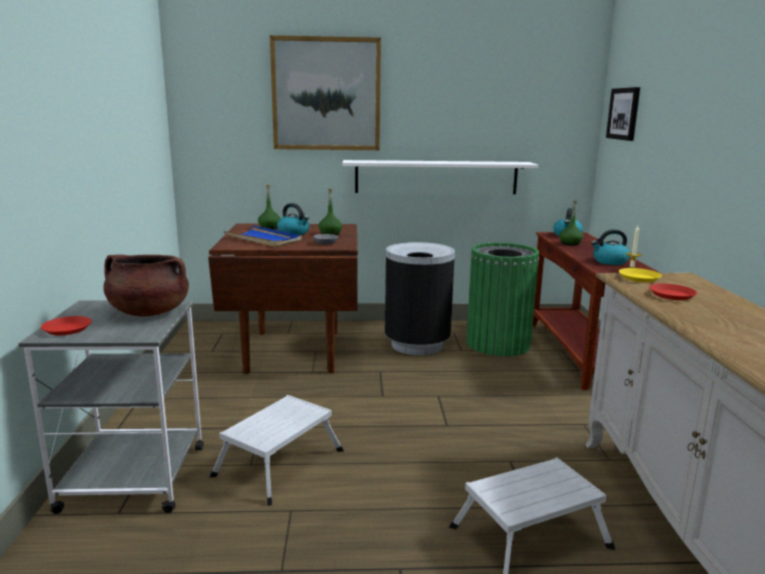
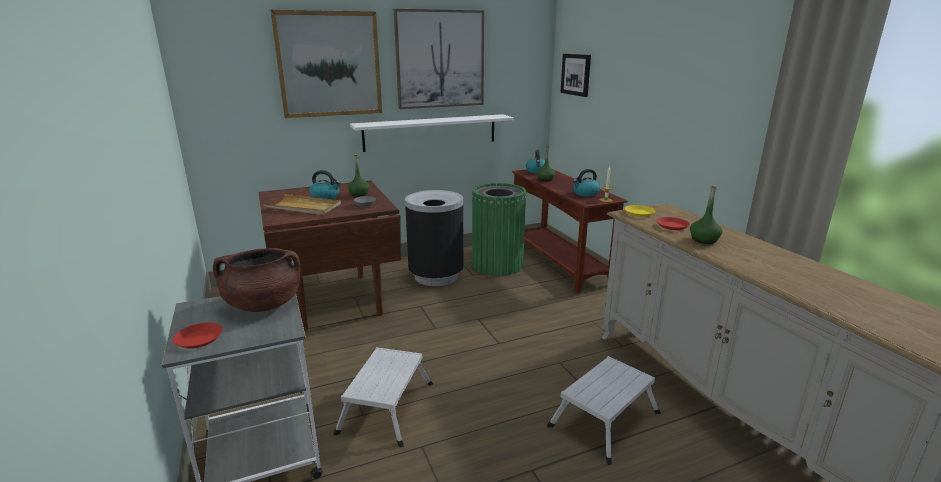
camera: 20 degrees left, 5 degrees up
(263, 239) = (304, 207): blue tray -> beige tray
(269, 228) = (297, 193): green bottle -> green bottle (704, 240)
(453, 93) = (440, 59): none -> picture

